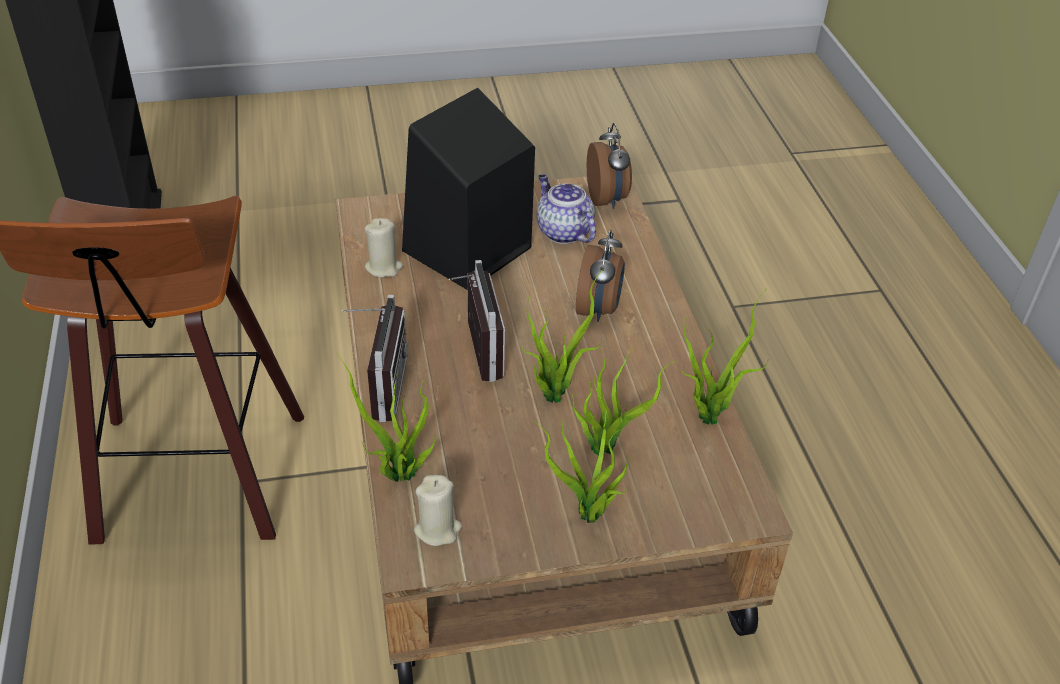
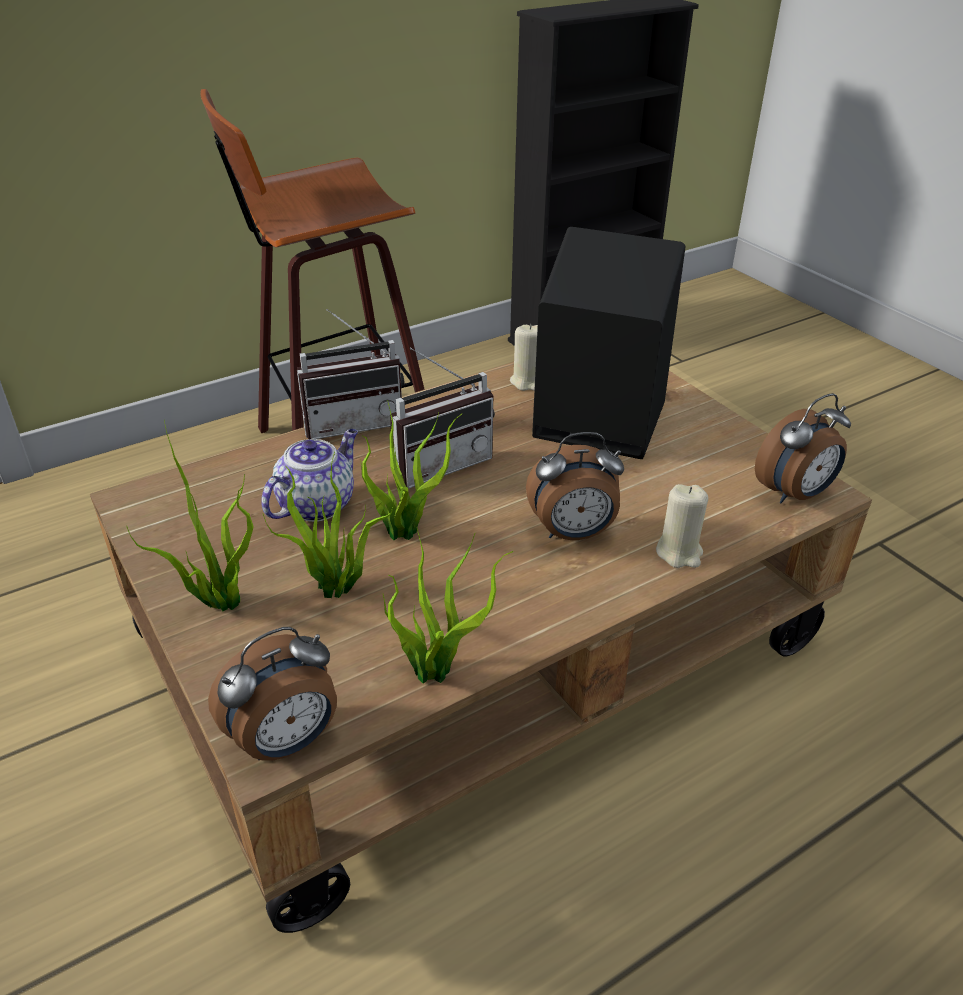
camera: 70 degrees right, 5 degrees down
(398, 475) = (240, 463): potted plant -> none
(438, 529) = (174, 504): beige candle -> beige candle (679, 552)
(563, 231) = (694, 475): teapot -> teapot (317, 504)
(746, 501) = (286, 741): none -> alarm clock

